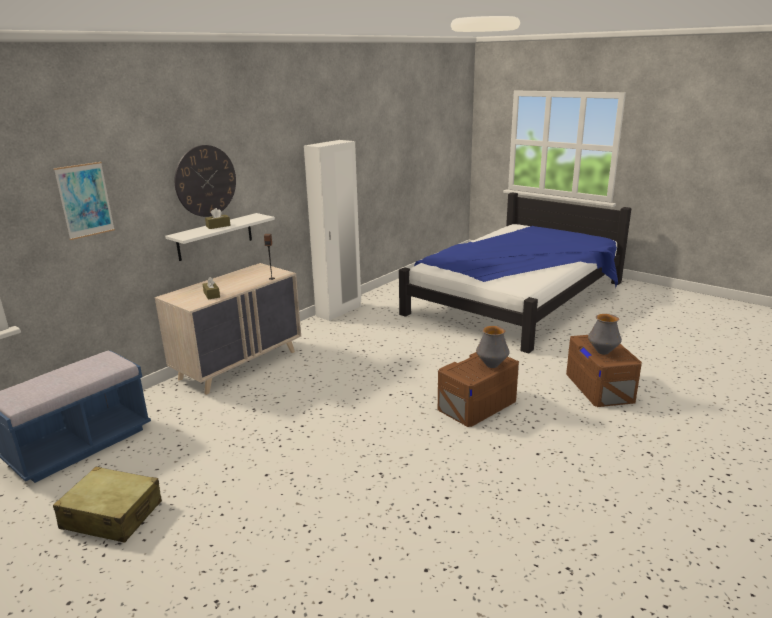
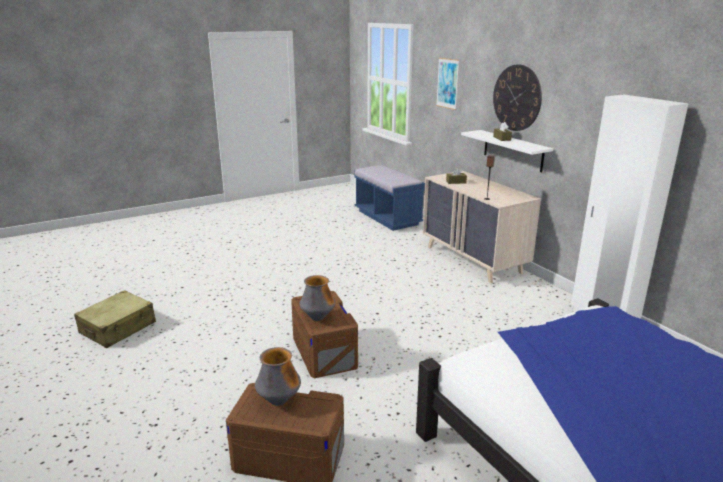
camera: 110 degrees right, 0 degrees up
(112, 515) = (314, 225): beige suitcase -> beige suitcase (118, 328)

